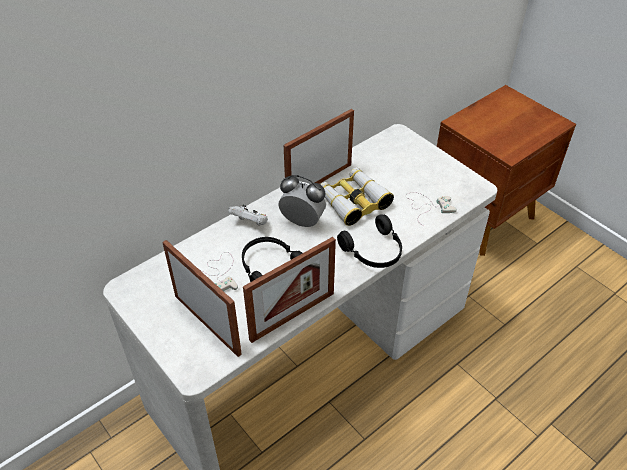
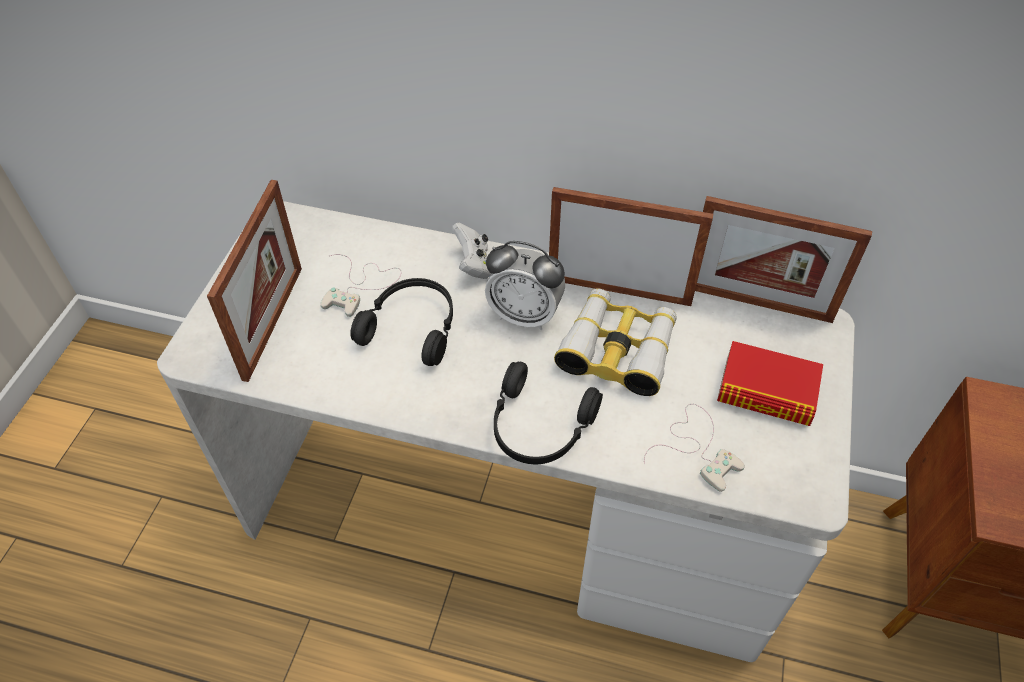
camera: 55 degrees right, 5 degrees up
(292, 316) = (346, 399): picture frame -> picture frame (758, 303)
(302, 221) = (524, 315): alarm clock -> alarm clock turned 120 degrees clockwise
(417, 169) = (766, 391): none -> book

